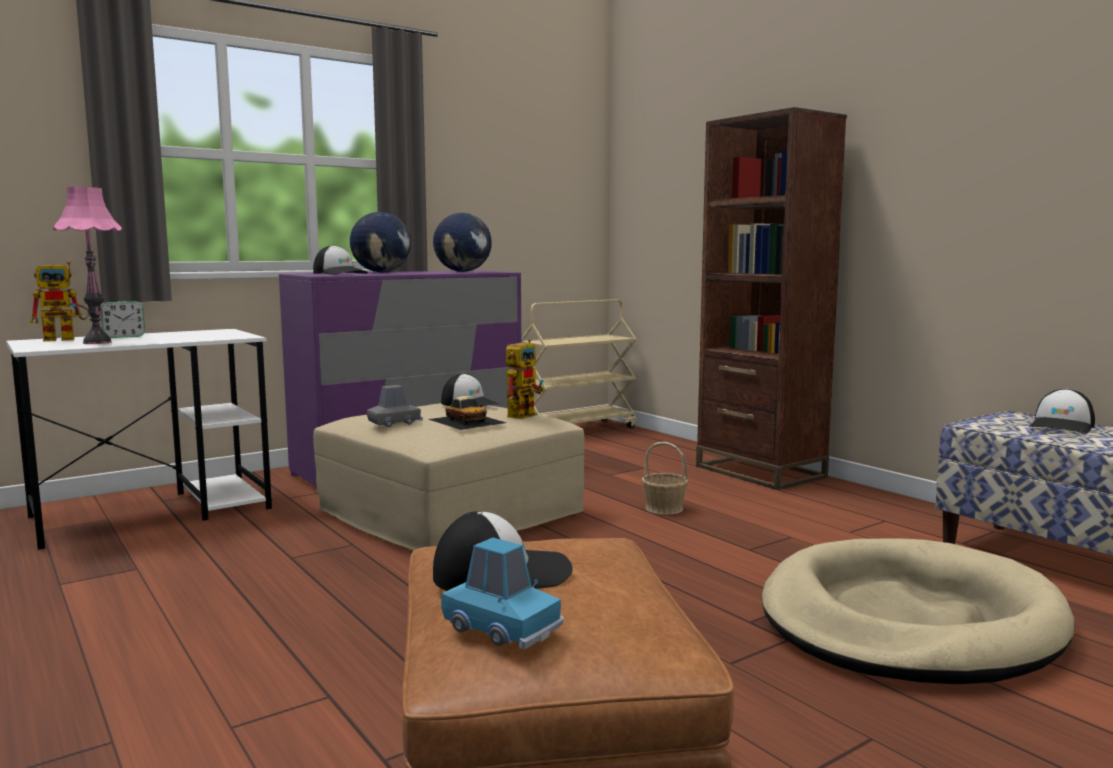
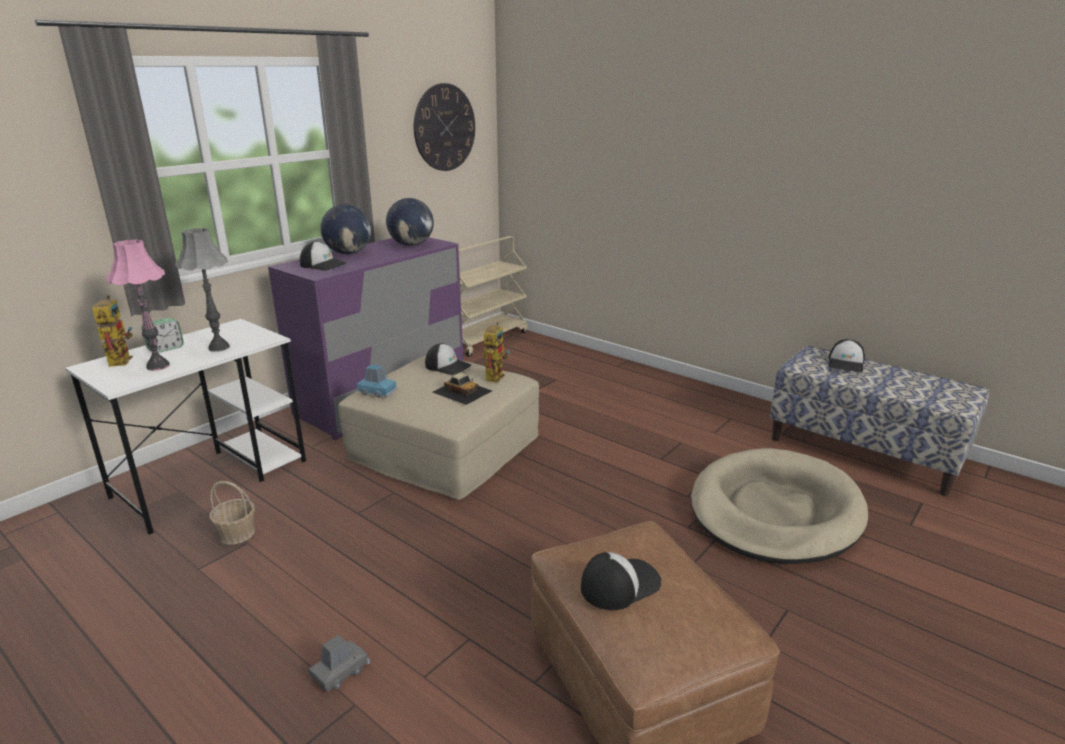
camera: 15 degrees left, 15 degrees up
(67, 339) = (119, 359): toy robot -> toy robot turned 60 degrees counterclockwise
(180, 338) = (219, 348): none -> grey table lamp
(395, 423) = (410, 400): grey toy car -> grey toy car (340, 672)
(502, 627) = (652, 636): blue toy car -> blue toy car (377, 392)
(536, 158) = (444, 127): none -> wall clock
(664, 508) = (589, 424): basket -> basket (237, 534)
(760, 472) = (634, 375): brown bookcase -> none

